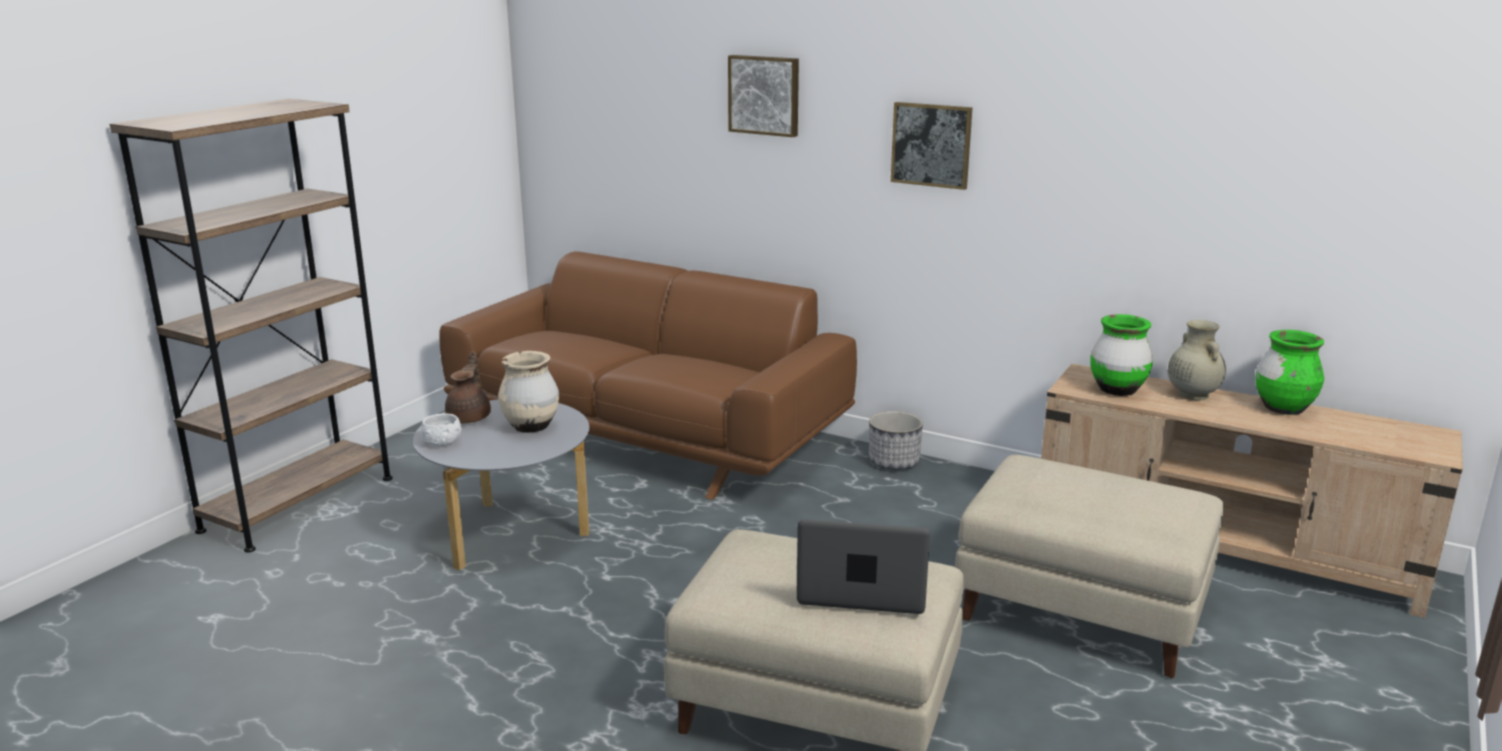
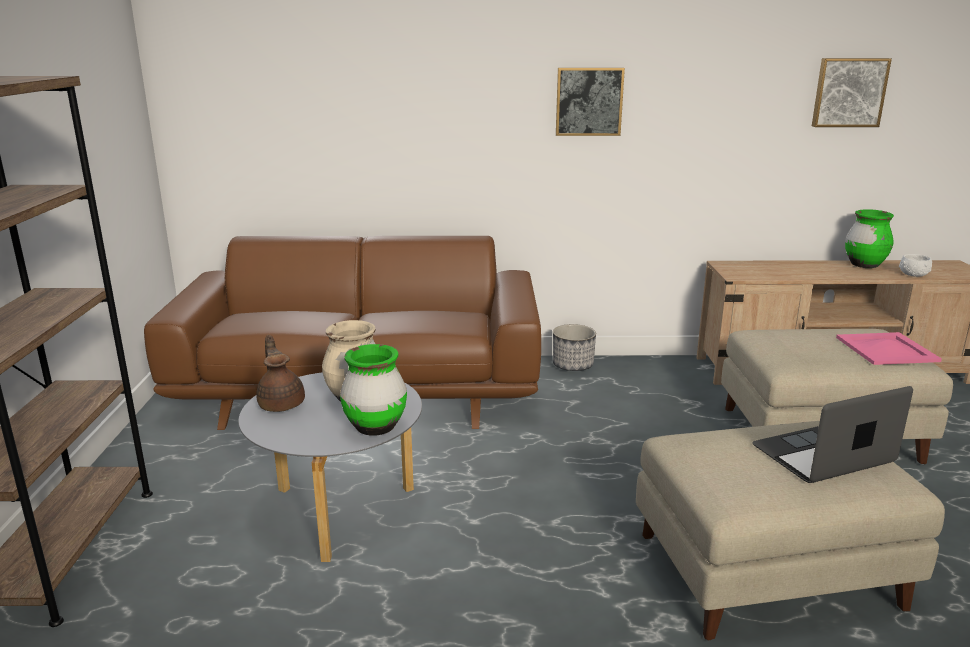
camera: 30 degrees left, 0 degrees up
(442, 442) = (286, 433): white bowl -> white bowl (913, 274)
(765, 95) = (433, 70): picture -> picture (849, 92)
(1117, 390) = (763, 272): green vase -> green vase (375, 427)
(1153, 514) = (885, 349): none -> pink tray
(1192, 394) = (805, 266): beige vase -> none

